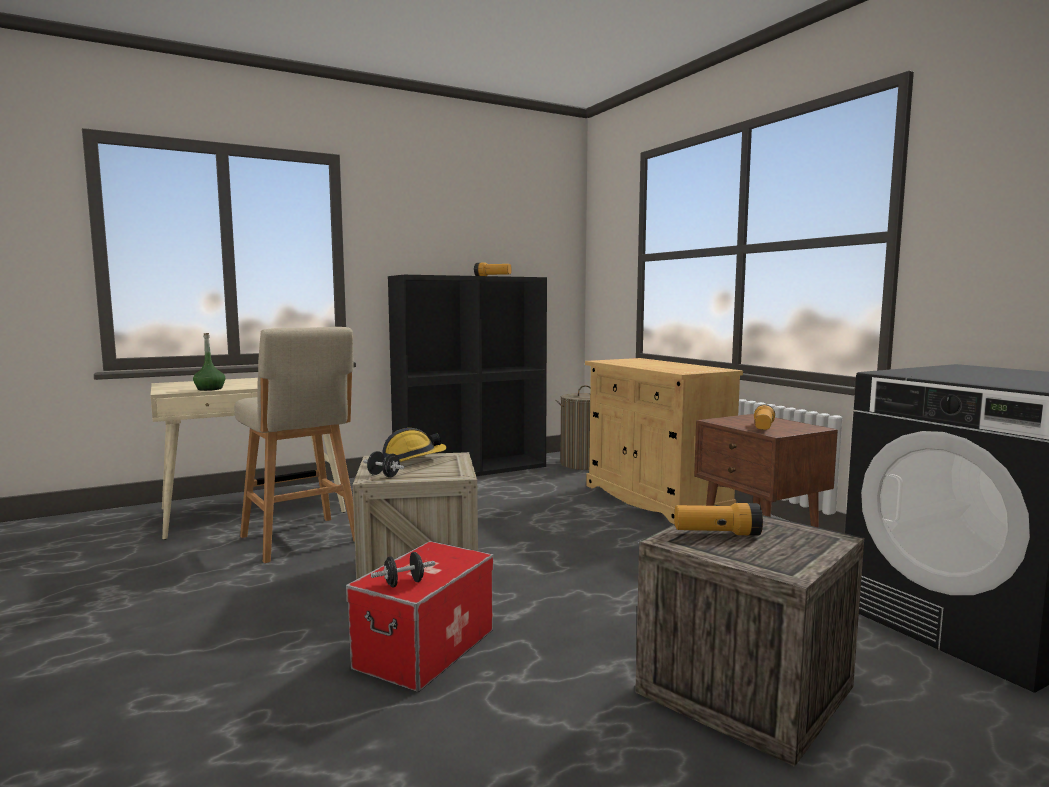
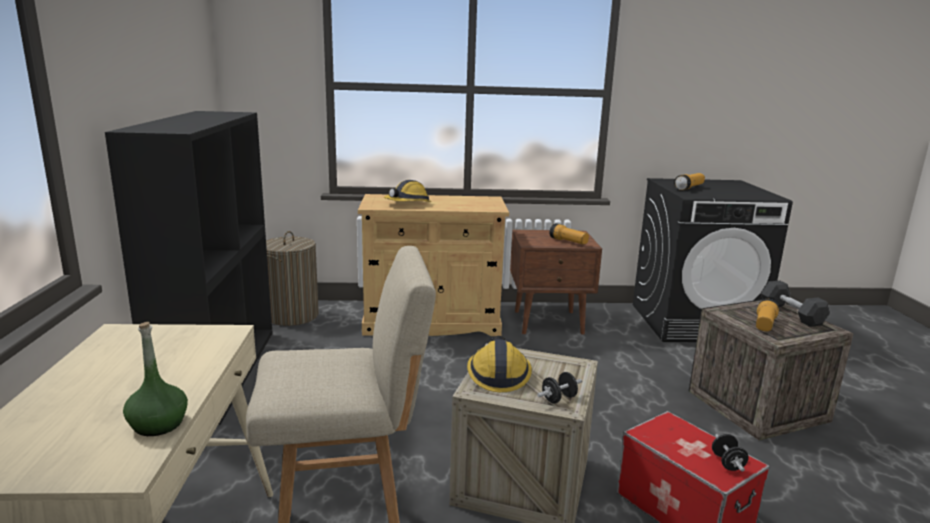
camera: 65 degrees left, 10 degrees up
(492, 276) = (210, 117): flashlight -> flashlight (689, 188)
(634, 363) = (408, 203): none -> hard hat
(806, 548) = (791, 314): none -> black dumbbell

